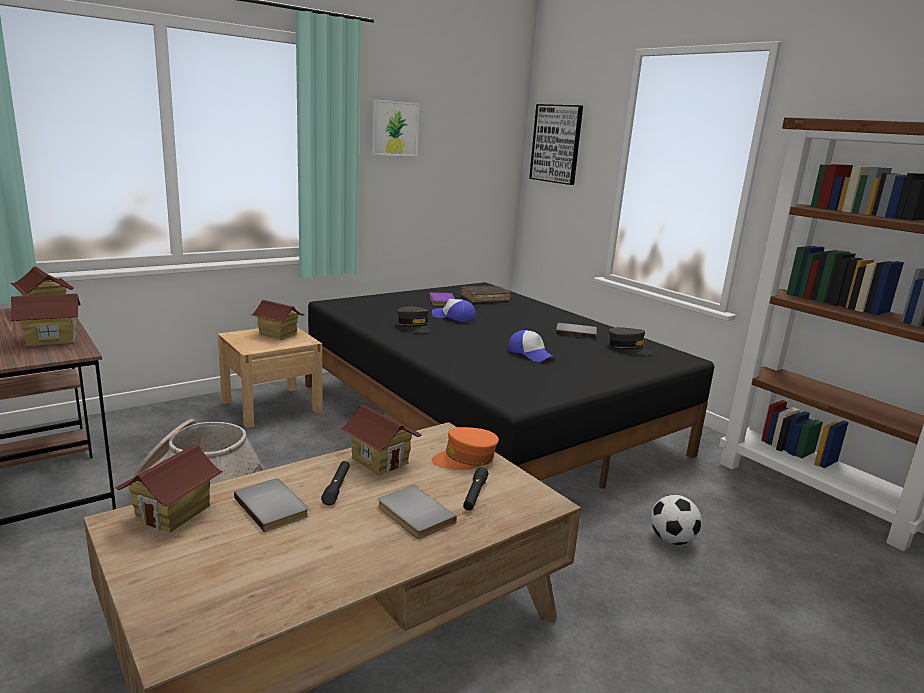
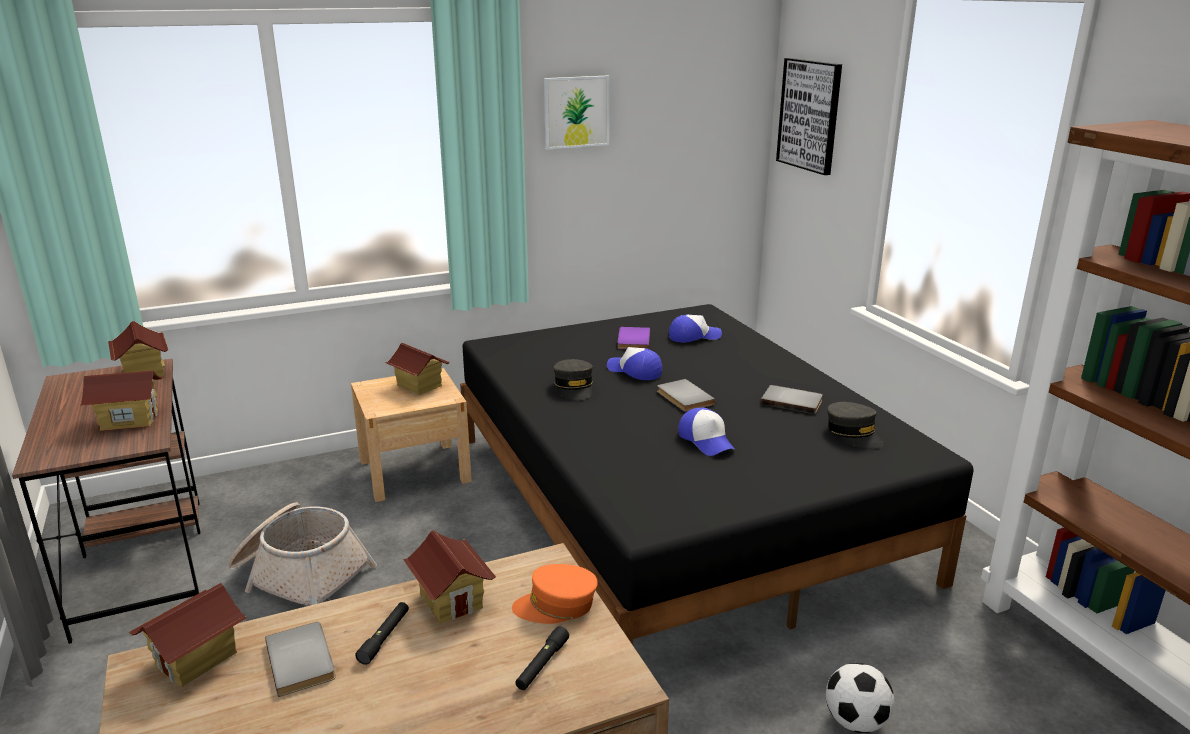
camera: 15 degrees right, 5 degrees up
(413, 515) = (454, 689): grey book -> grey book (683, 398)
(485, 299) = (694, 336): brown book -> cap

